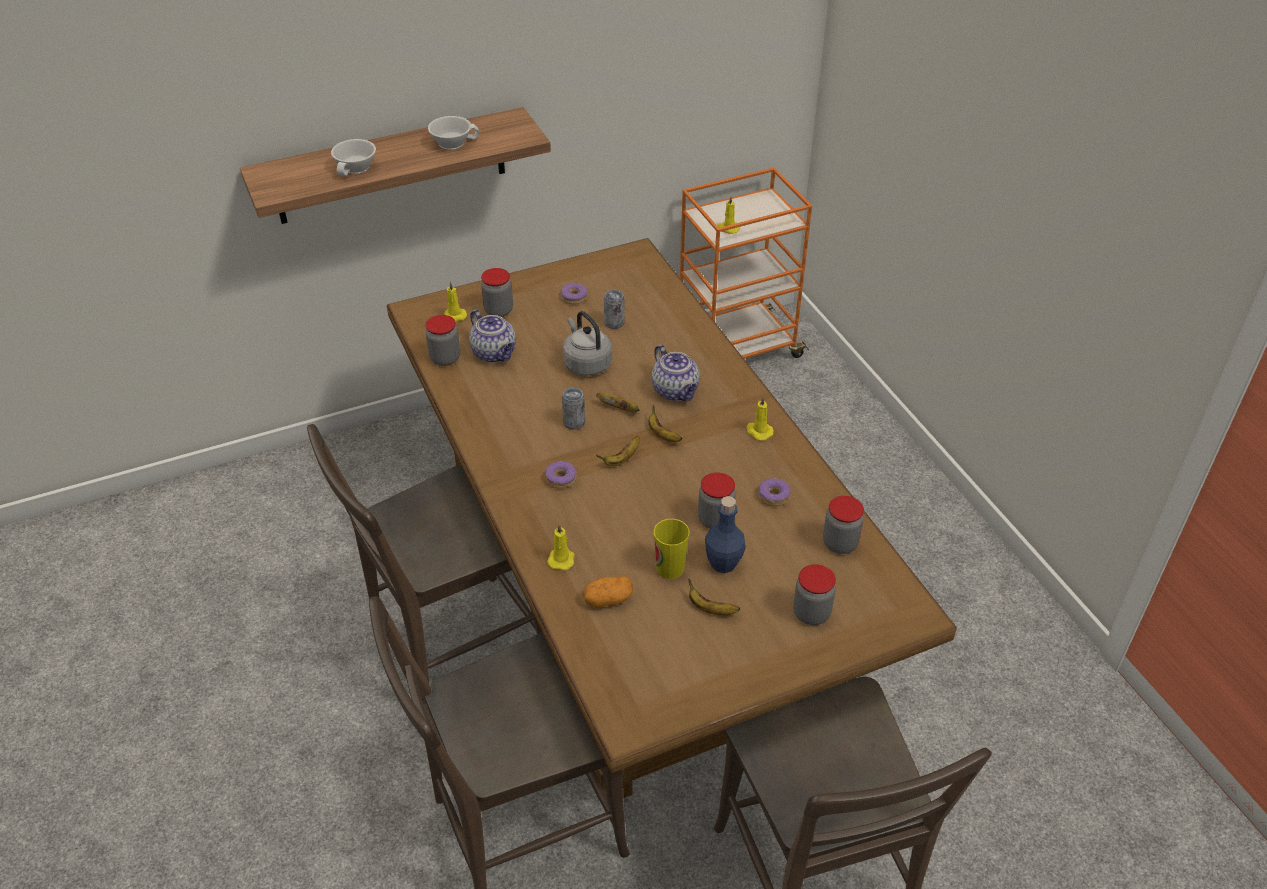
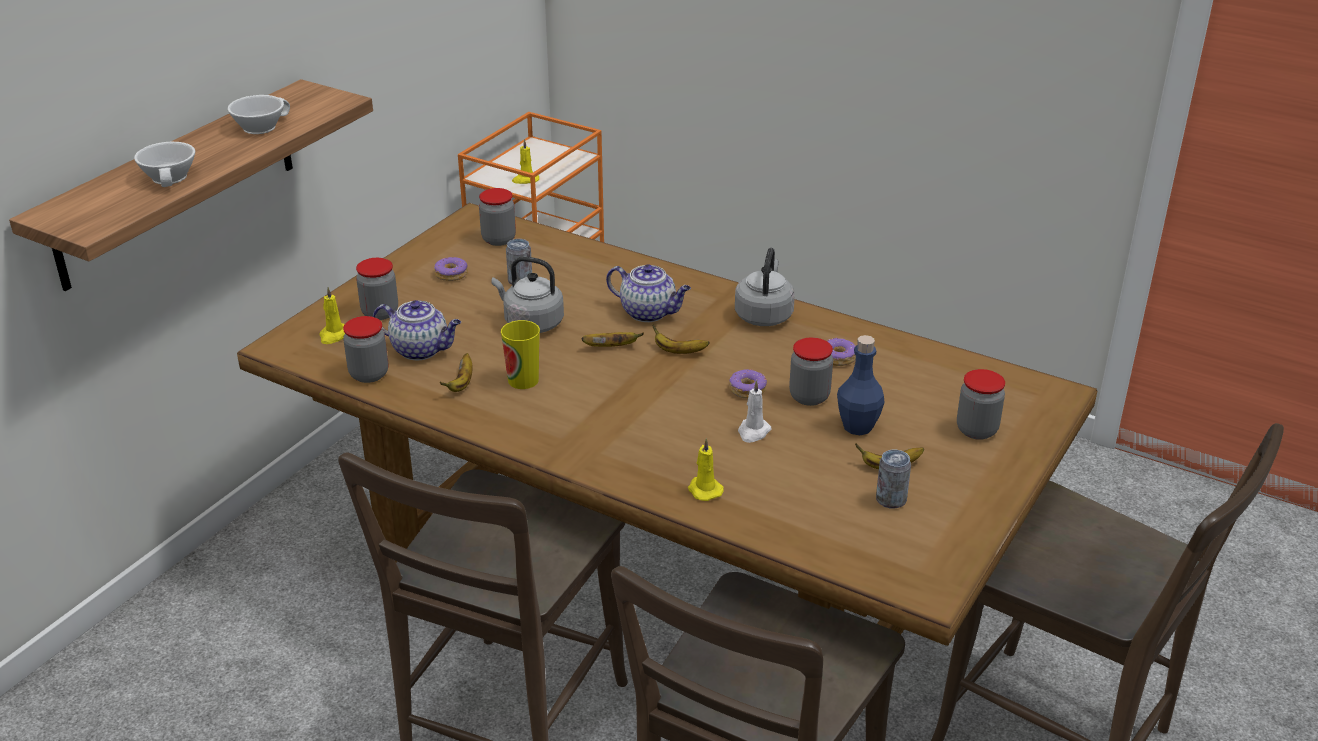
camera: 35 degrees left, 10 degrees down
(561, 479) = (622, 426): donut -> donut (747, 390)
(574, 423) = (579, 375): can -> can (891, 500)
(608, 599) = (789, 502): potato -> none
(622, 459) = (663, 385): banana -> banana (461, 383)
(643, 529) = (753, 432): none -> white candle
(670, 568) = (815, 451): cup -> cup (523, 380)
(758, 431) = (764, 315): yellow candle -> grey kettle
(840, 543) = (936, 369): jar -> jar (498, 239)

